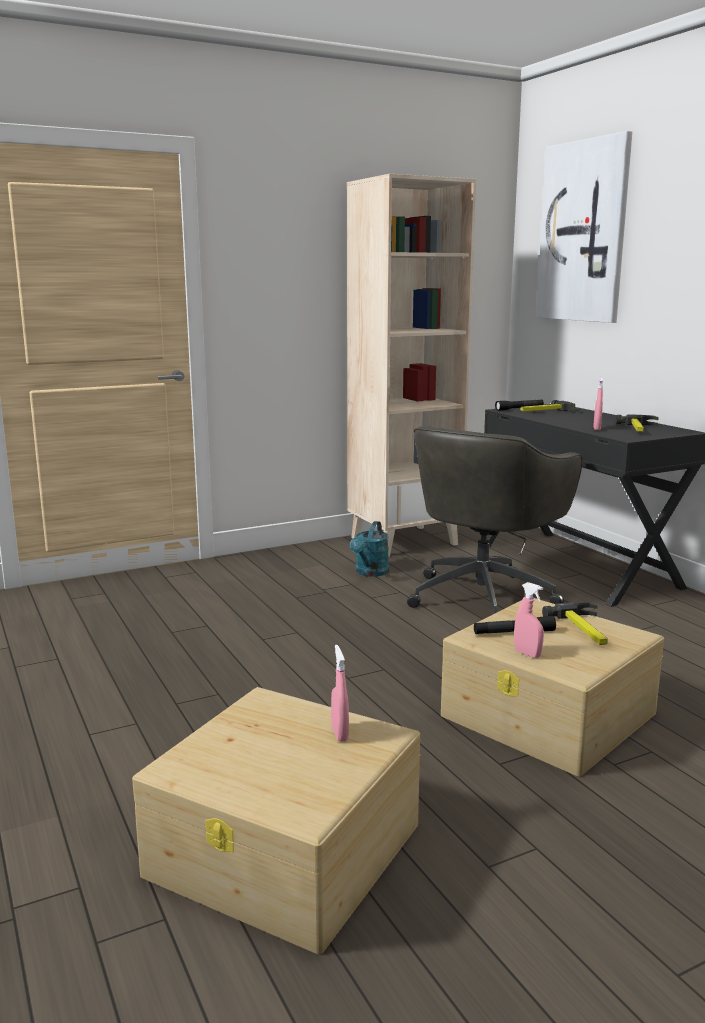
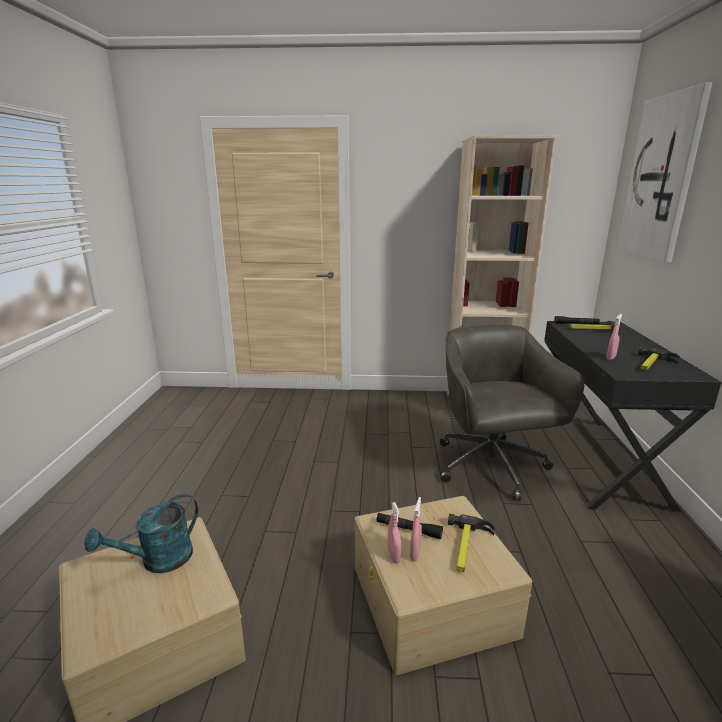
camera: 30 degrees right, 5 degrees up
(340, 733) = (189, 581): pink spray bottle -> pink spray bottle (415, 553)
(370, 573) = (431, 426): turquoise watering can -> turquoise watering can (158, 561)
(484, 596) = (491, 468): grey office chair -> grey office chair turned 105 degrees clockwise

